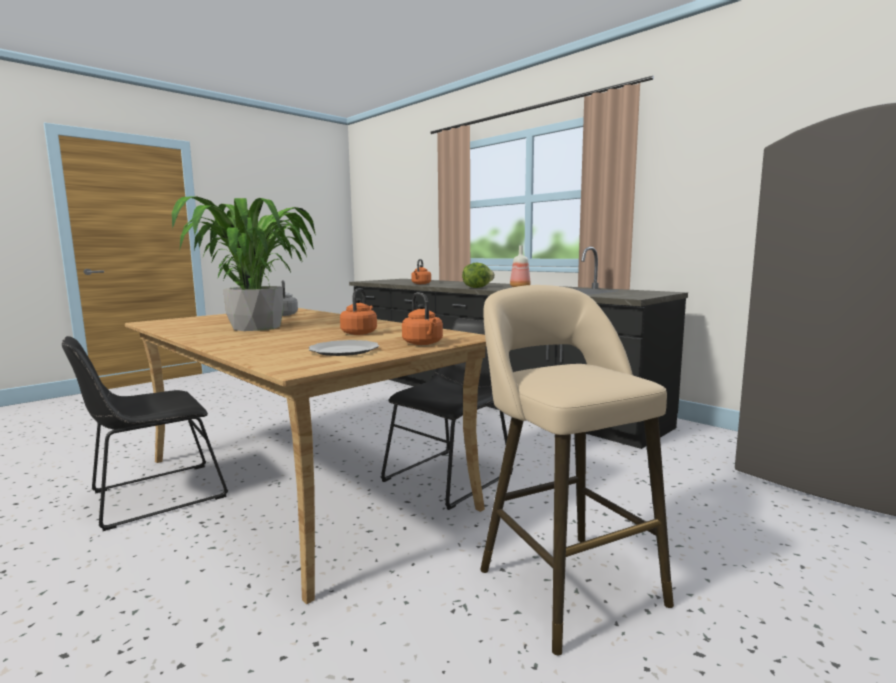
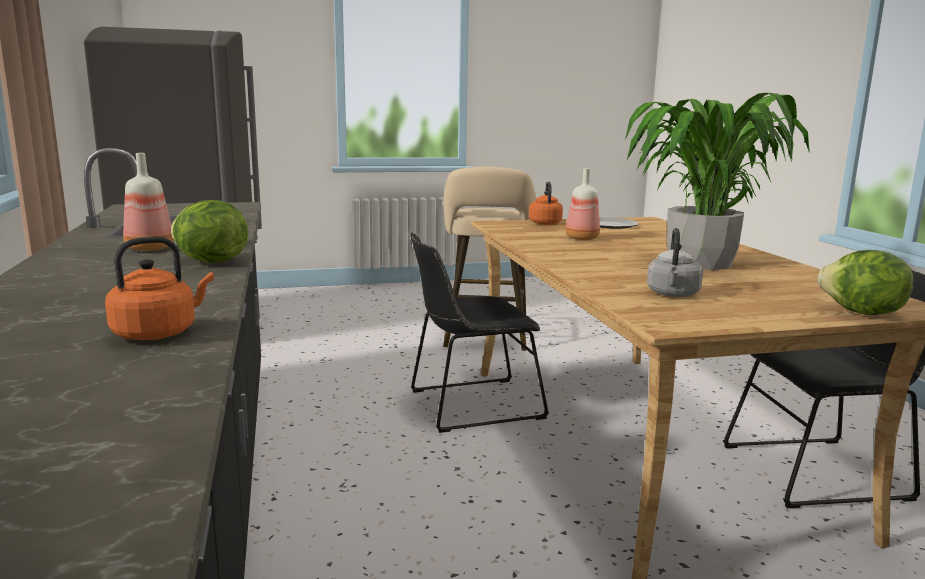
camera: 150 degrees left, 5 degrees up
(188, 318) = (862, 313): none -> lettuce
(360, 333) = (582, 238): orange kettle -> bottle

